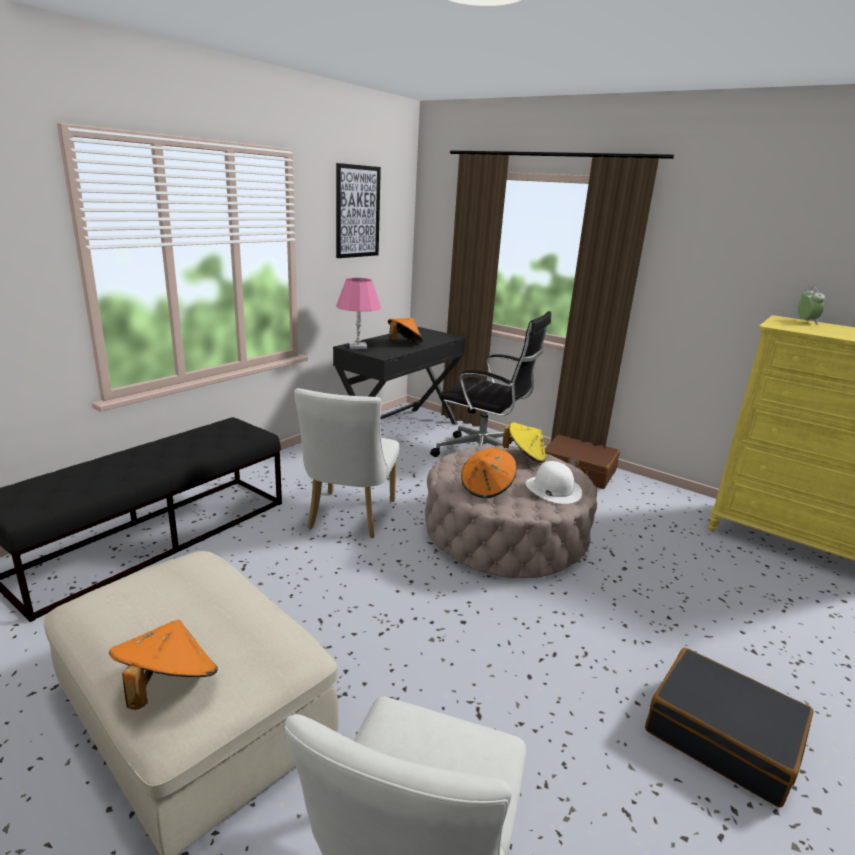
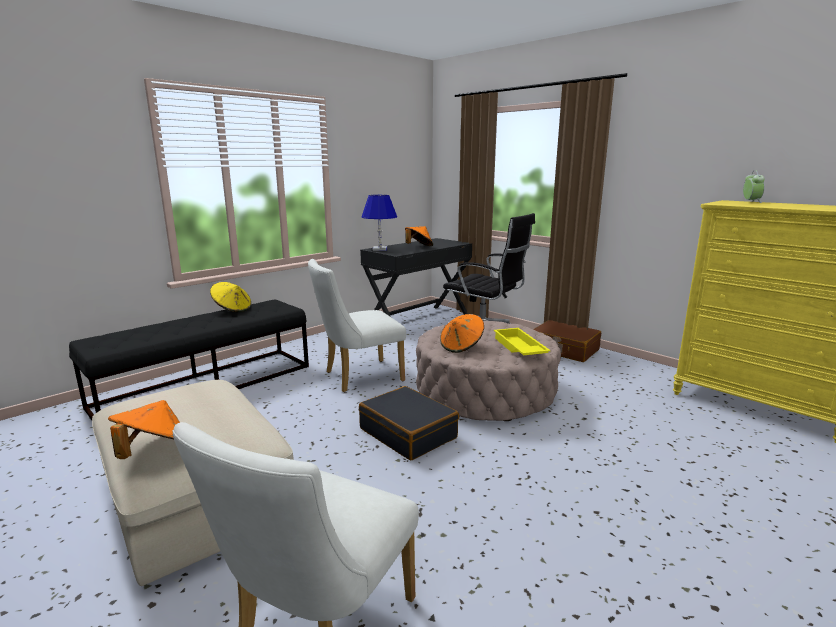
camera: 10 degrees right, 5 degrees down
(349, 518) = (358, 377): white chair -> white chair turned 45 degrees clockwise
(357, 212) = (381, 145): picture -> none
(358, 347) = (380, 249): pink table lamp -> blue table lamp
(525, 457) = (503, 327): yellow hat -> yellow hat (232, 309)
(553, 489) = (518, 348): white hat -> yellow tray
(722, 736) = (637, 544): black suitcase -> black suitcase (408, 433)

